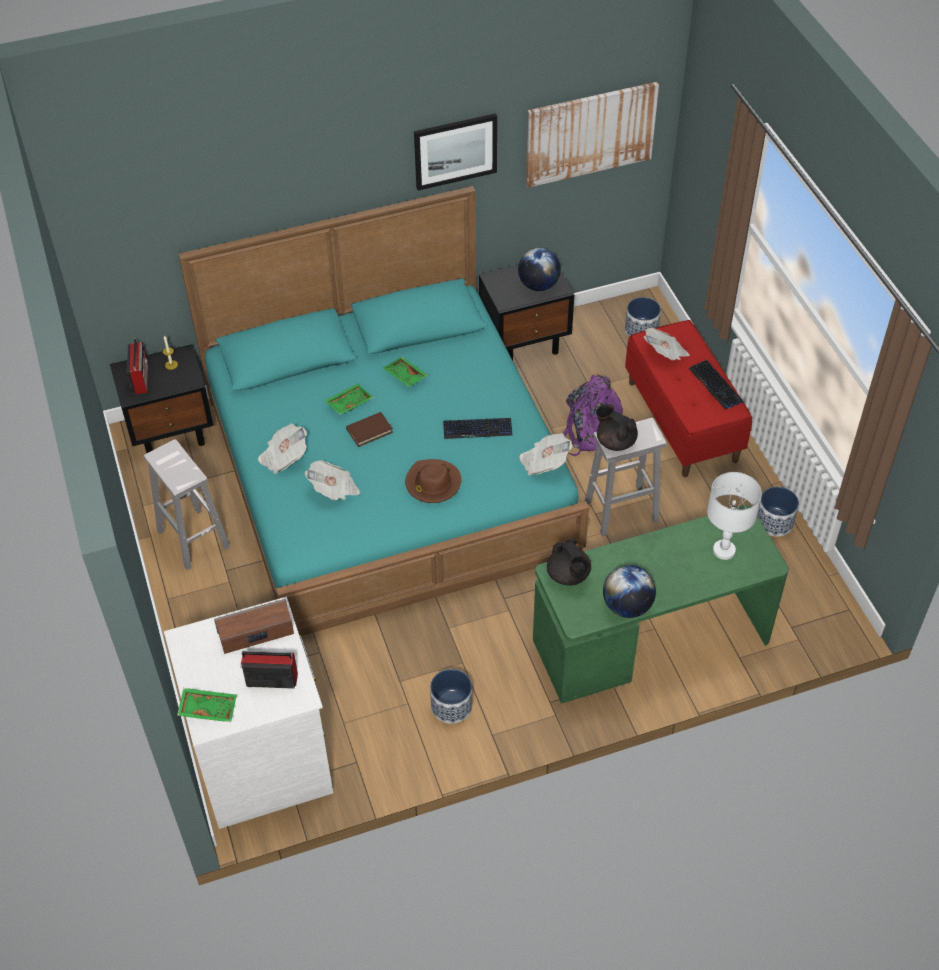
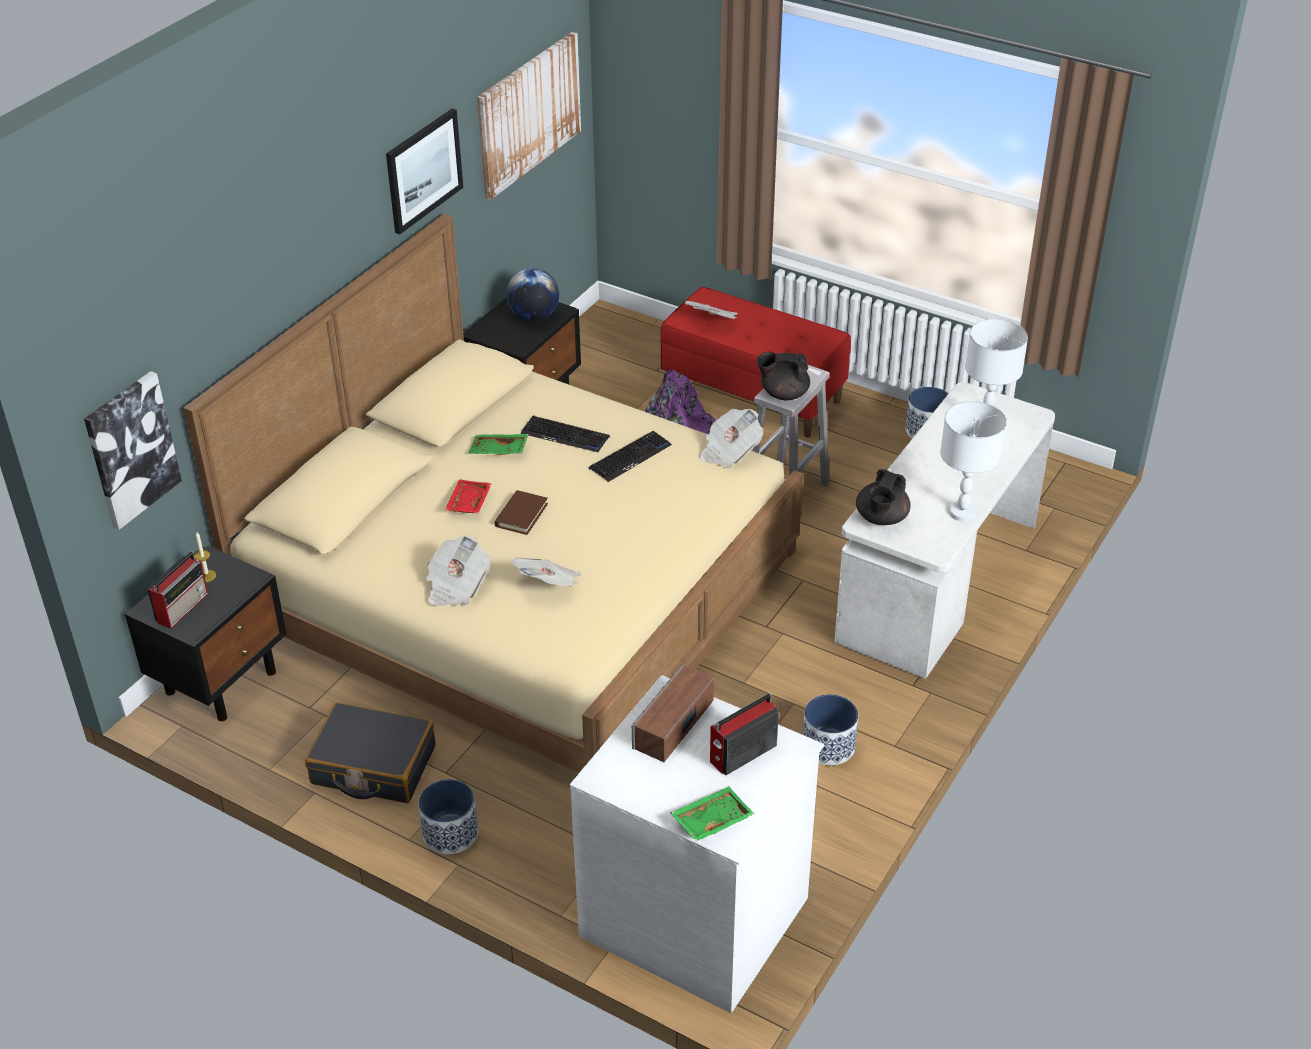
camera: 40 degrees left, 10 degrees down
(128, 267) = (131, 449): none -> picture
(140, 378) = (183, 607): radio -> radio turned 75 degrees clockwise
(194, 539) = (373, 766): white stool -> black suitcase
(349, 403) = (468, 503): green tray -> red tray
(388, 474) = (520, 587): turquoise bed -> beige bed
(432, 483) = (644, 525): brown hat -> none
(568, 575) = (881, 518): black teapot -> black teapot turned 90 degrees clockwise
(627, 606) = (962, 513): globe -> white table lamp
(641, 331) = (628, 342): planter -> planter (450, 834)
(651, 641) = (939, 581): green desk -> white desk
(716, 385) = (789, 325): keyboard -> keyboard (565, 435)

